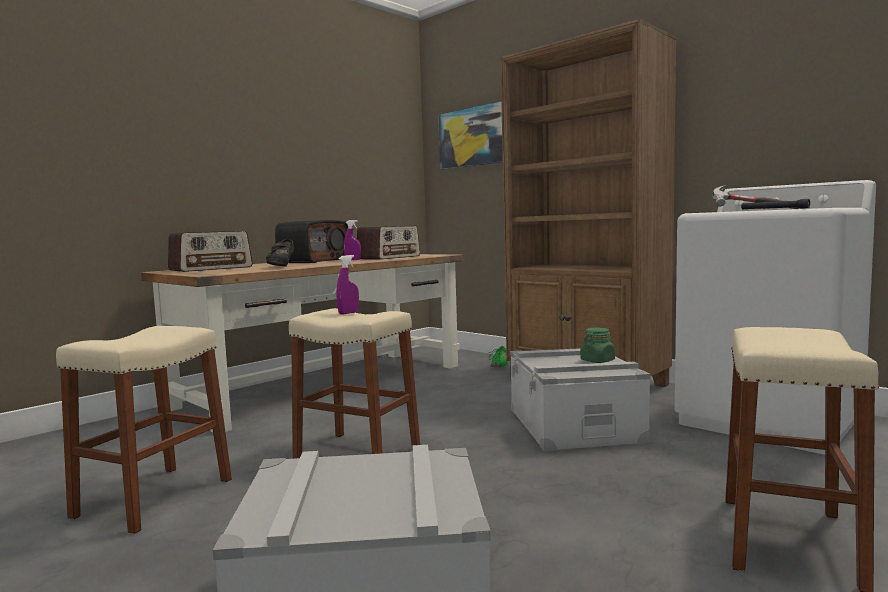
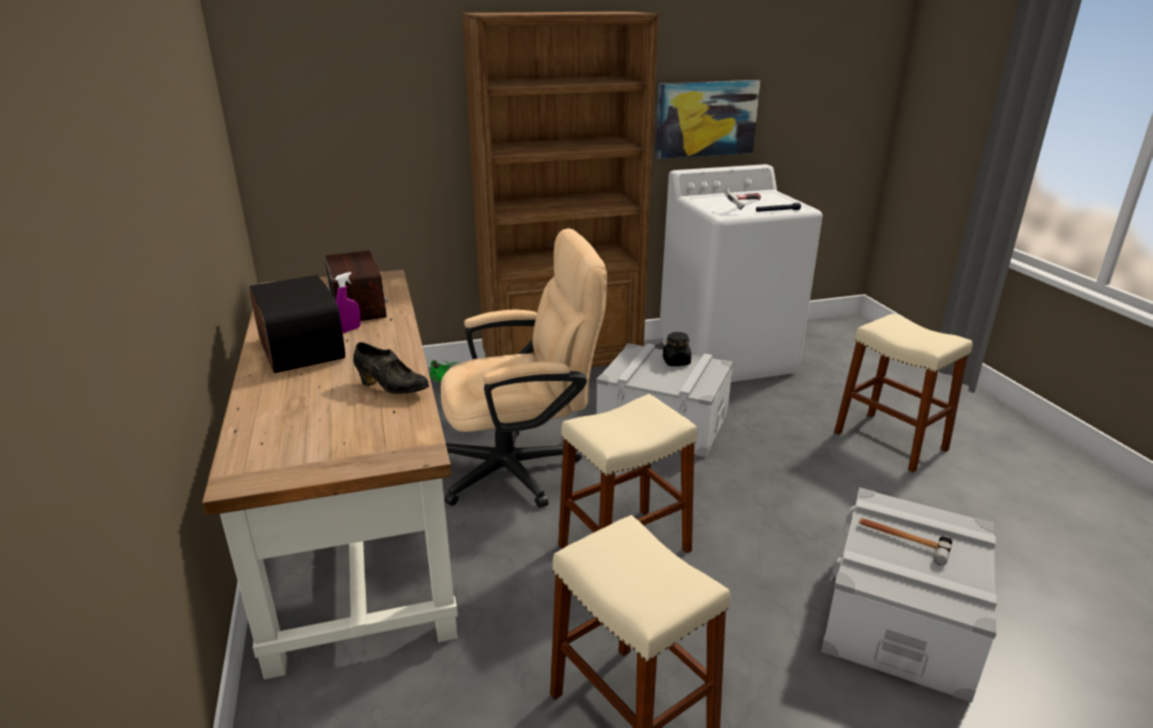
camera: 60 degrees left, 20 degrees up
(211, 268) = (287, 436): radio -> none
(348, 313) = (619, 420): purple spray bottle -> none
(372, 478) = (902, 541): none -> hammer
(423, 404) = (522, 468): none -> beige office chair
(472, 137) = (334, 89): picture -> picture (706, 119)
(597, 361) = (676, 362): green jar -> black jar

